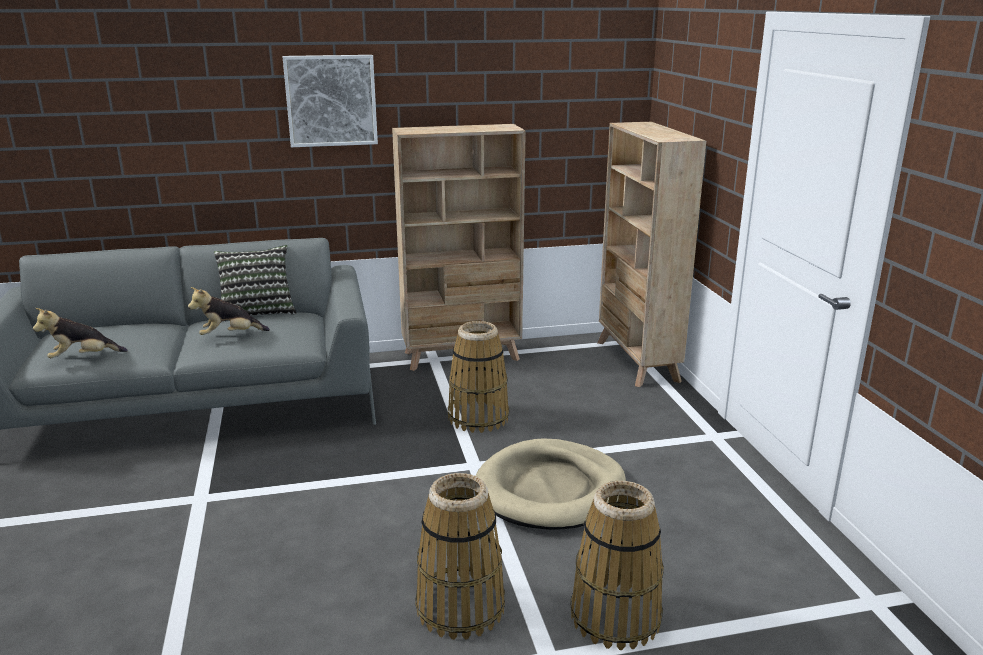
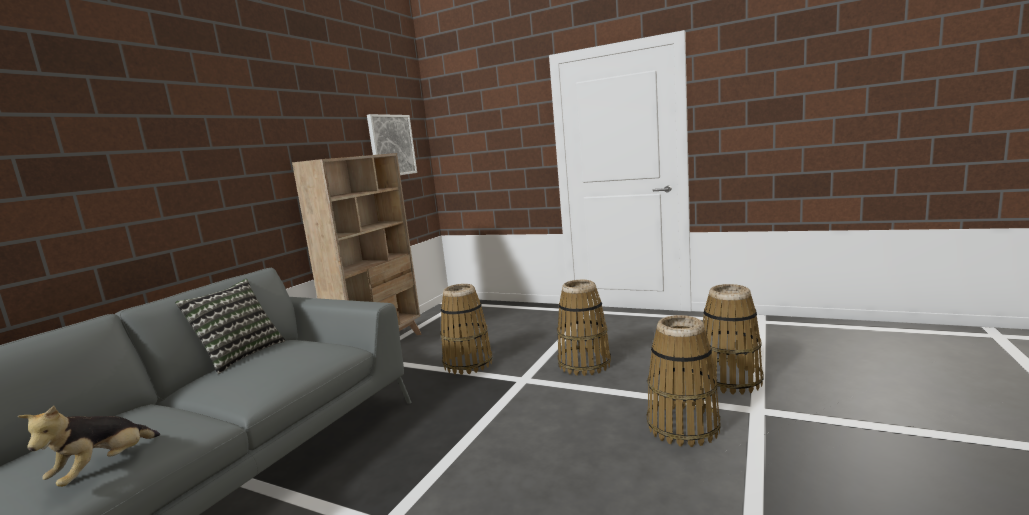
camera: 50 degrees left, 10 degrees down
(229, 335) = (264, 371): plush toy -> none
(331, 100) = (234, 140): picture -> picture (391, 145)
(550, 490) = (584, 364): beige dog bed -> basket
(637, 361) = (485, 306): beige bookcase -> none

